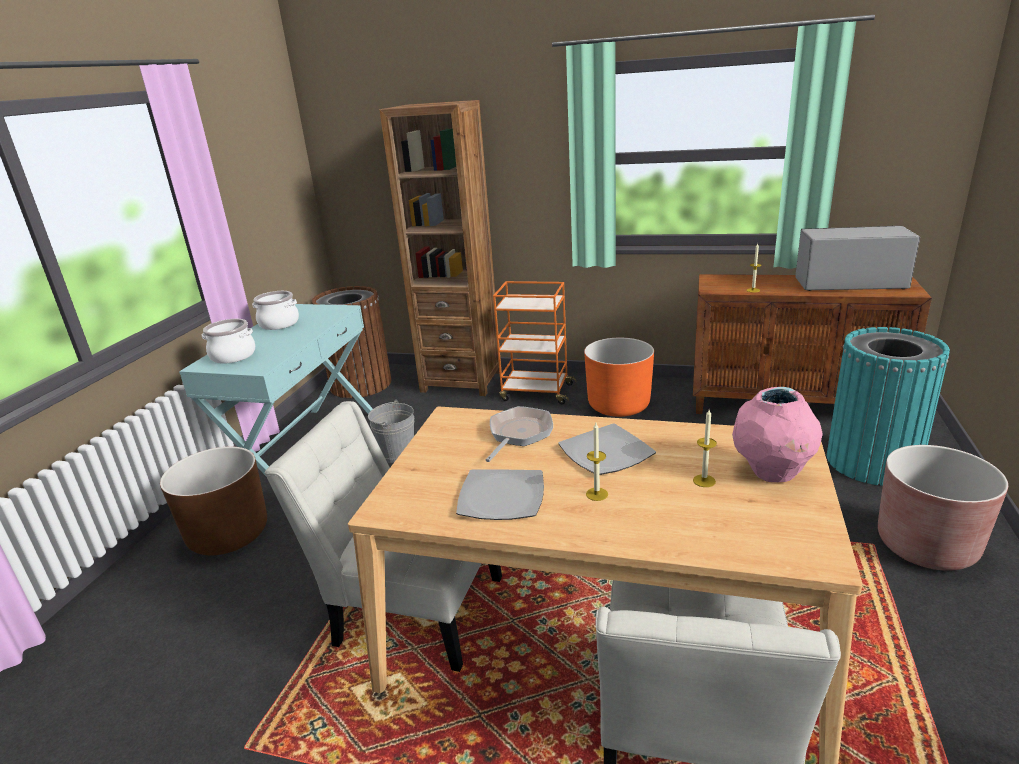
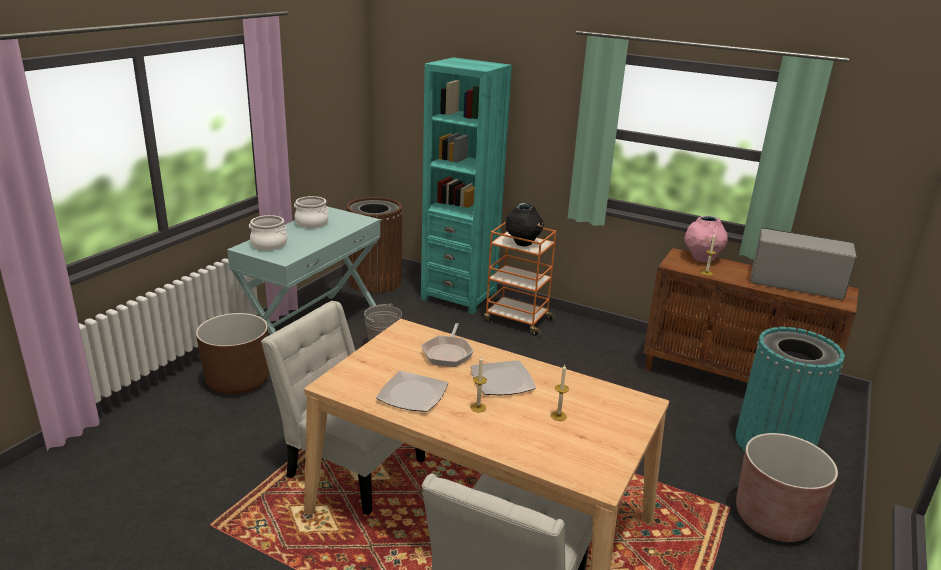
camera: 10 degrees right, 0 degrees up
(461, 381) = (459, 297): brown bookcase -> turquoise bookcase
(518, 434) = (448, 353): frying pan -> frying pan turned 150 degrees clockwise
(530, 303) = (523, 243): none -> black vase
(618, 405) = (582, 347): orange planter -> none
(772, 473) = (611, 422): pink vase -> pink vase (702, 259)

